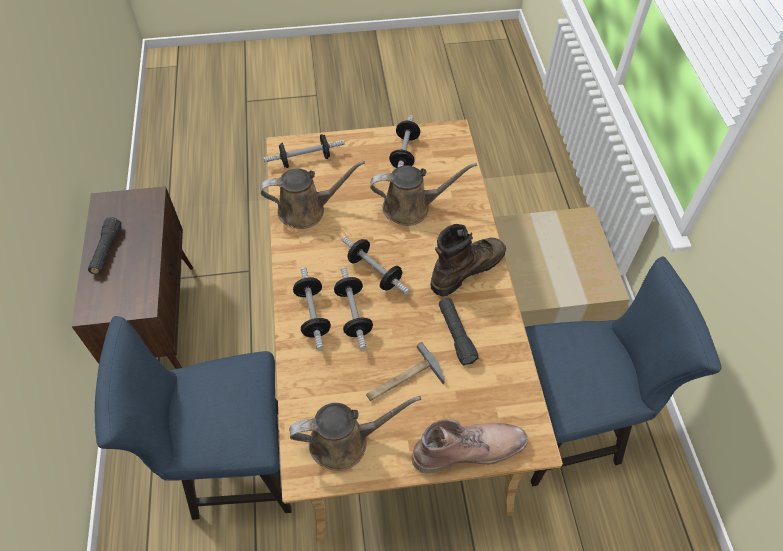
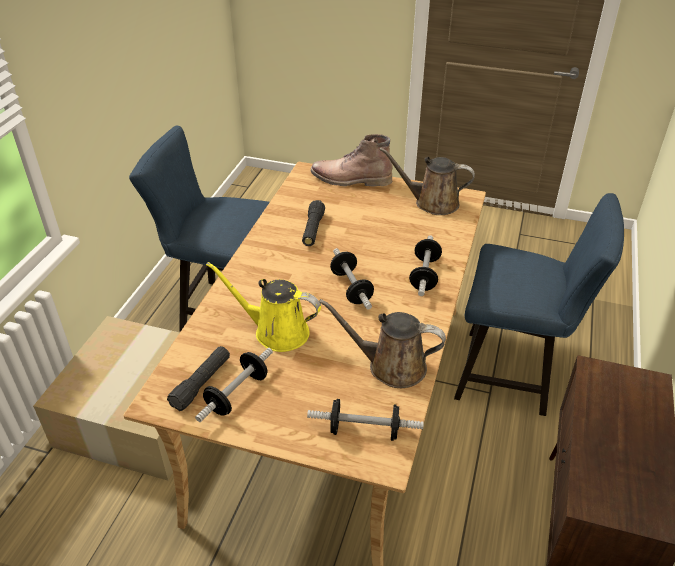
camera: 155 degrees left, 15 degrees down
(107, 251) = (643, 445): black flashlight -> black flashlight (201, 384)
(353, 314) = (388, 265): dumbbell -> none
(403, 381) = (372, 218): hammer -> none
(411, 207) = (276, 331): brown watering can -> yellow watering can
(466, 269) = (267, 266): brown boot -> none

